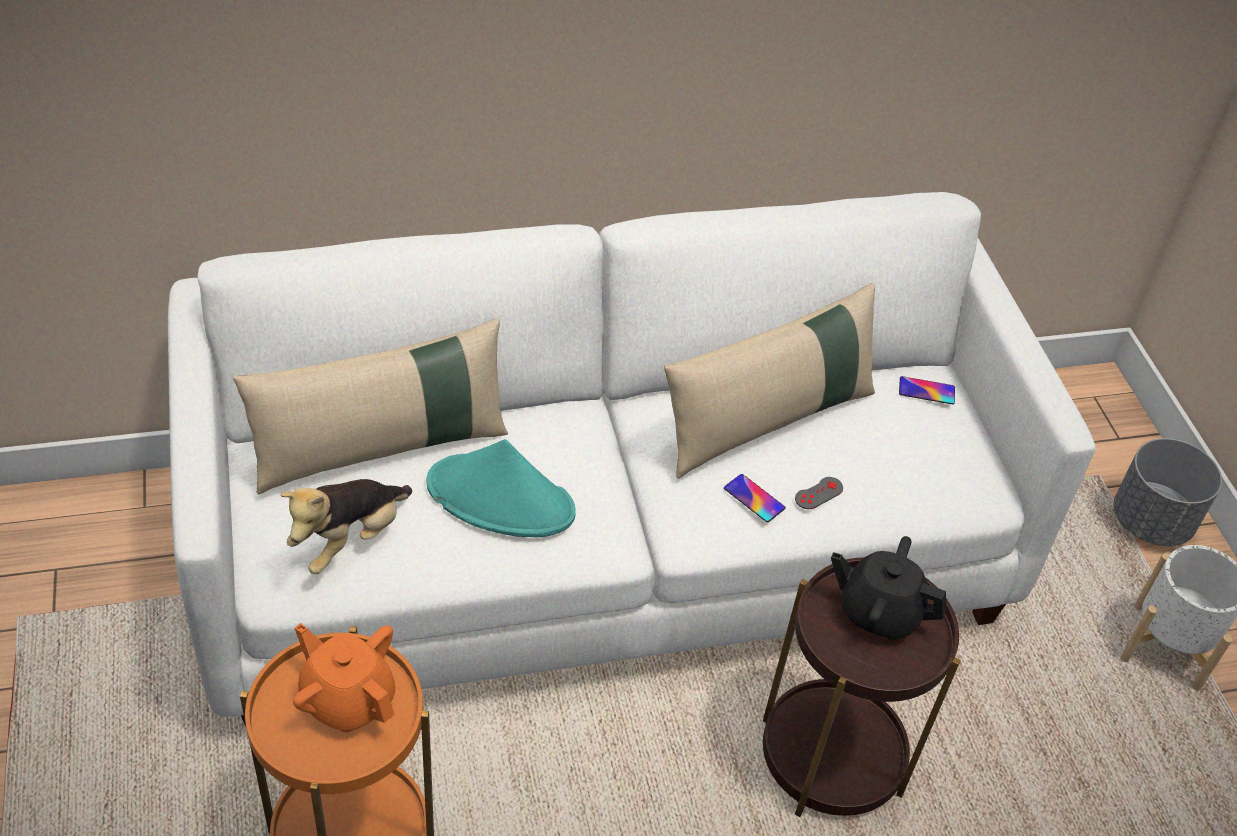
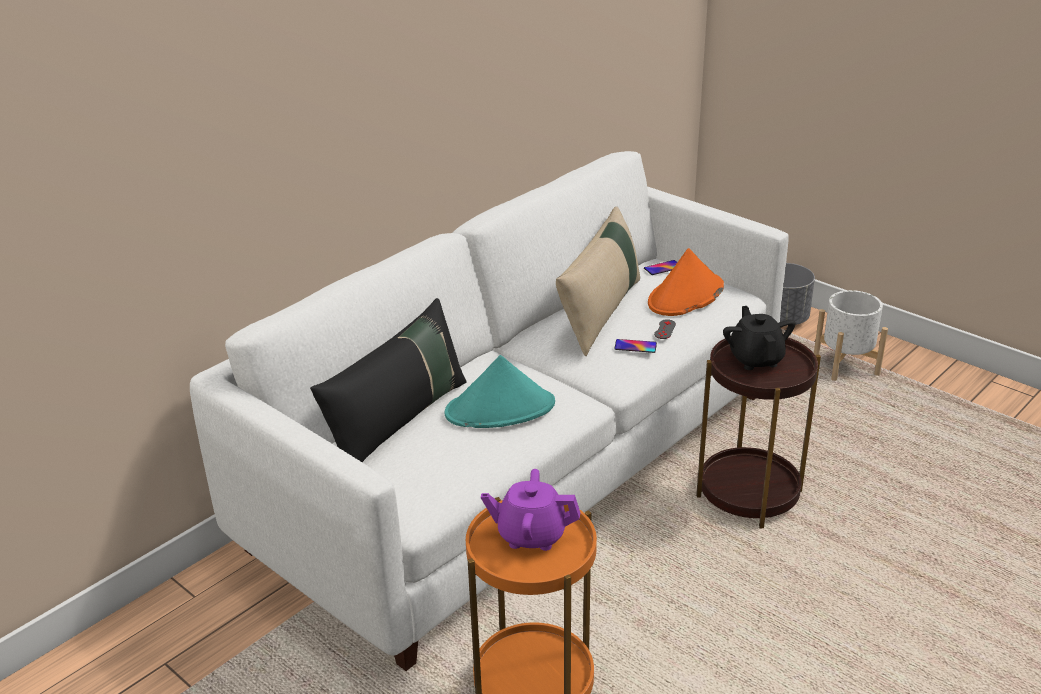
camera: 30 degrees left, 15 degrees down
(348, 699) = (531, 535): orange teapot -> purple teapot
(349, 540) = (435, 469): plush toy -> none
(381, 448) = (398, 422): beige pillow -> black pillow
(878, 612) = (756, 359): black teapot -> black teapot turned 90 degrees clockwise
(902, 455) = (685, 296): none -> orange hat

